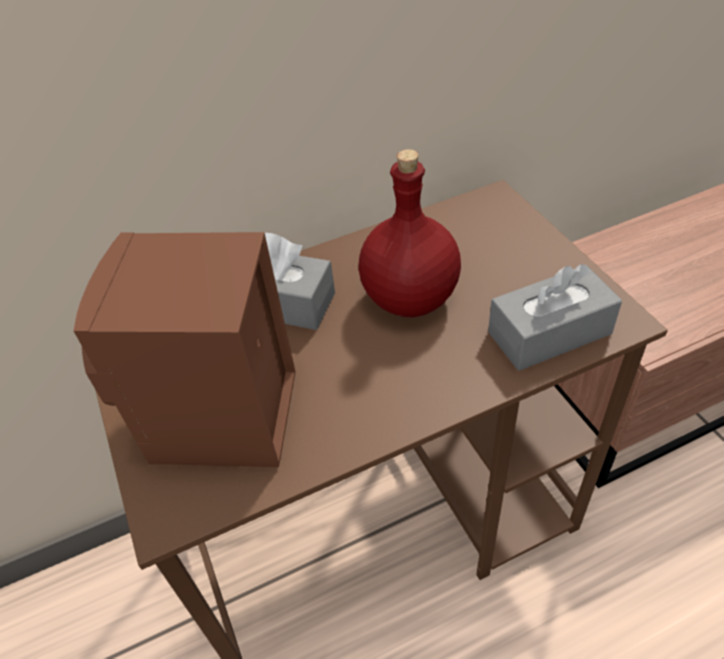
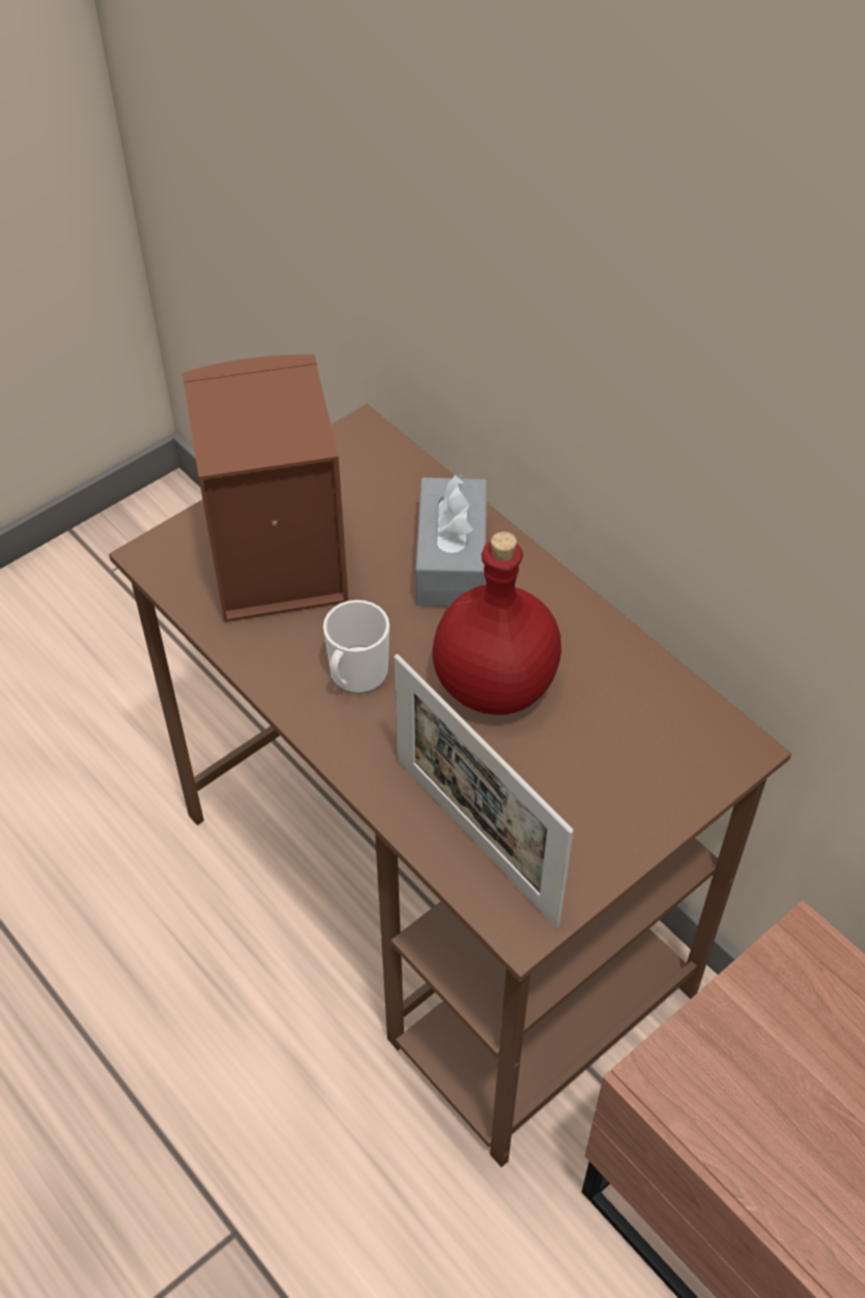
camera: 70 degrees right, 5 degrees up
(374, 380) = (355, 676): none -> mug
(549, 333) = (475, 840): grey tissue box -> picture frame

